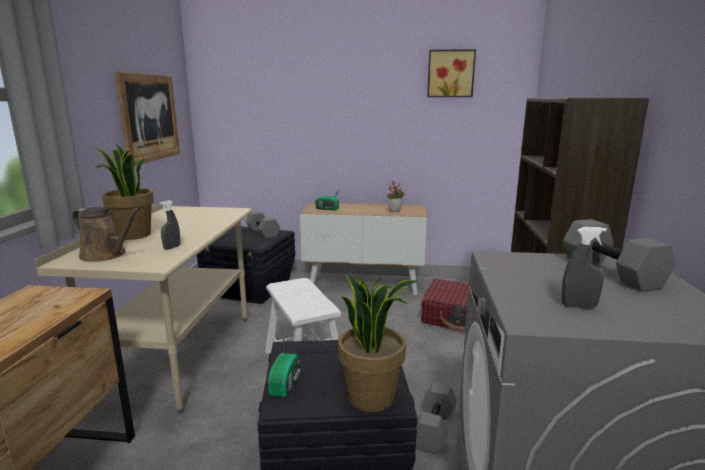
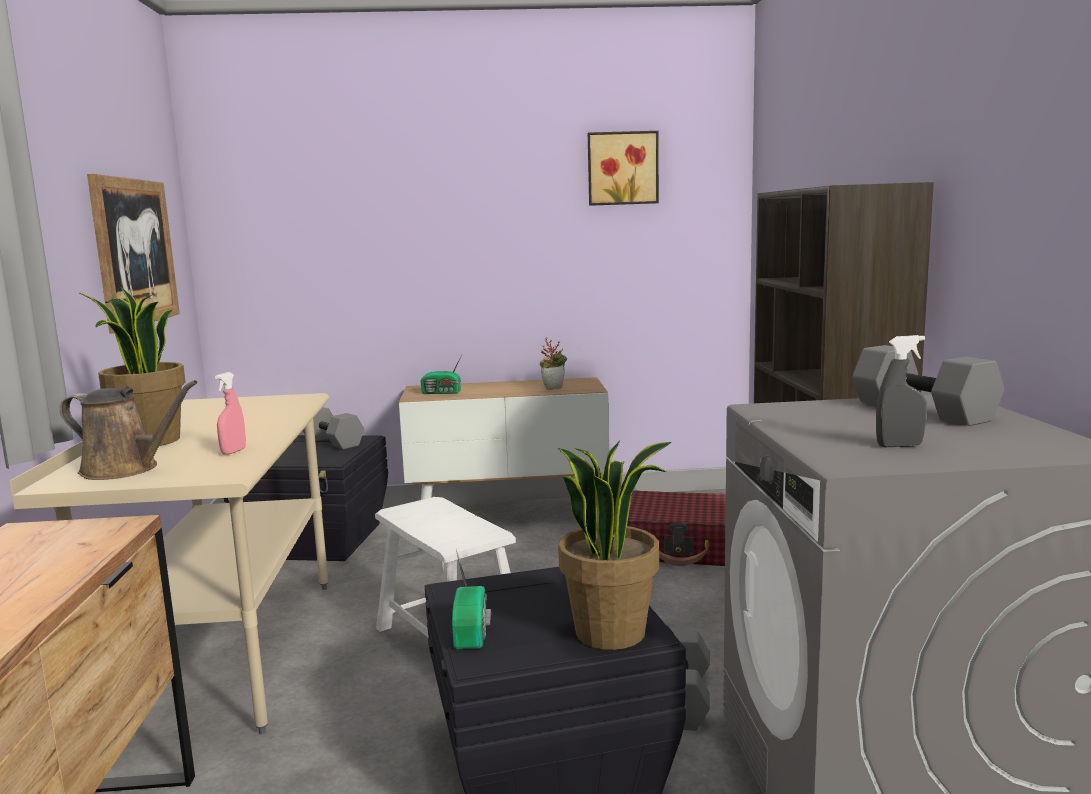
camera: 10 degrees left, 5 degrees down
(172, 248) = (233, 451): grey spray bottle -> pink spray bottle

